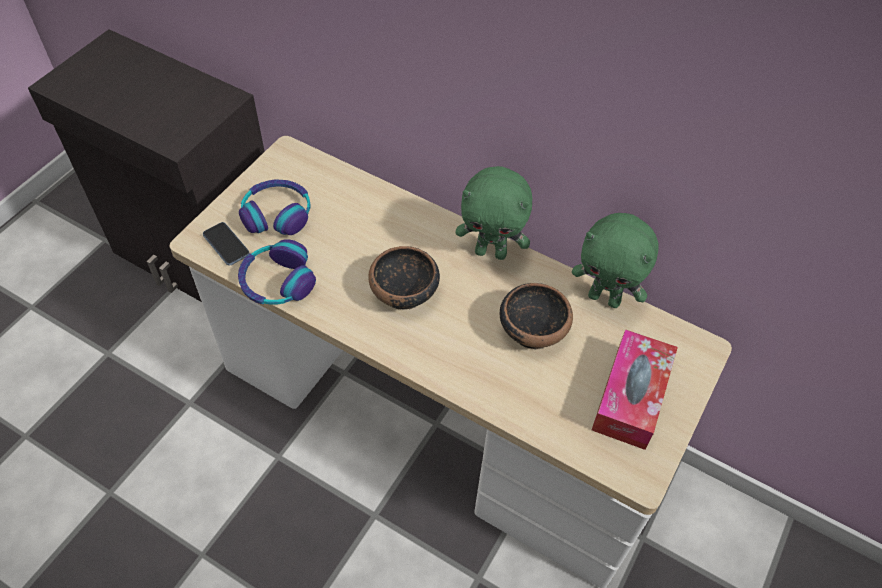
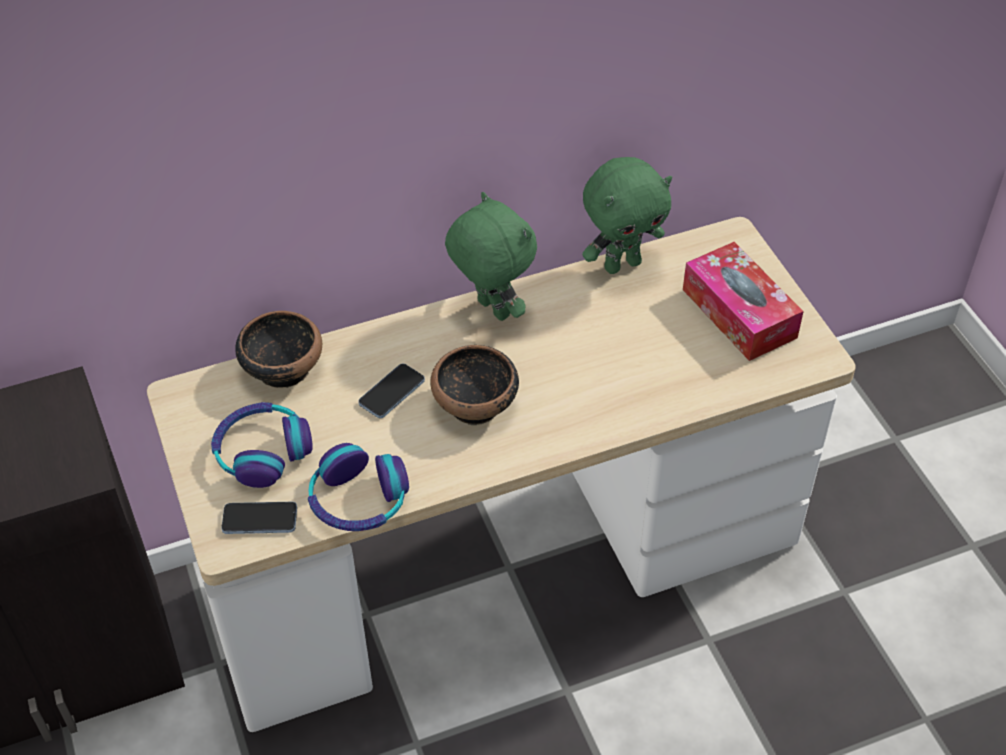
camera: 50 degrees left, 5 degrees down
(375, 245) = (392, 392): none -> phone
(491, 252) = (491, 310): green plush toy -> green plush toy turned 90 degrees counterclockwise
(533, 330) = (609, 335): bowl -> bowl (282, 368)

